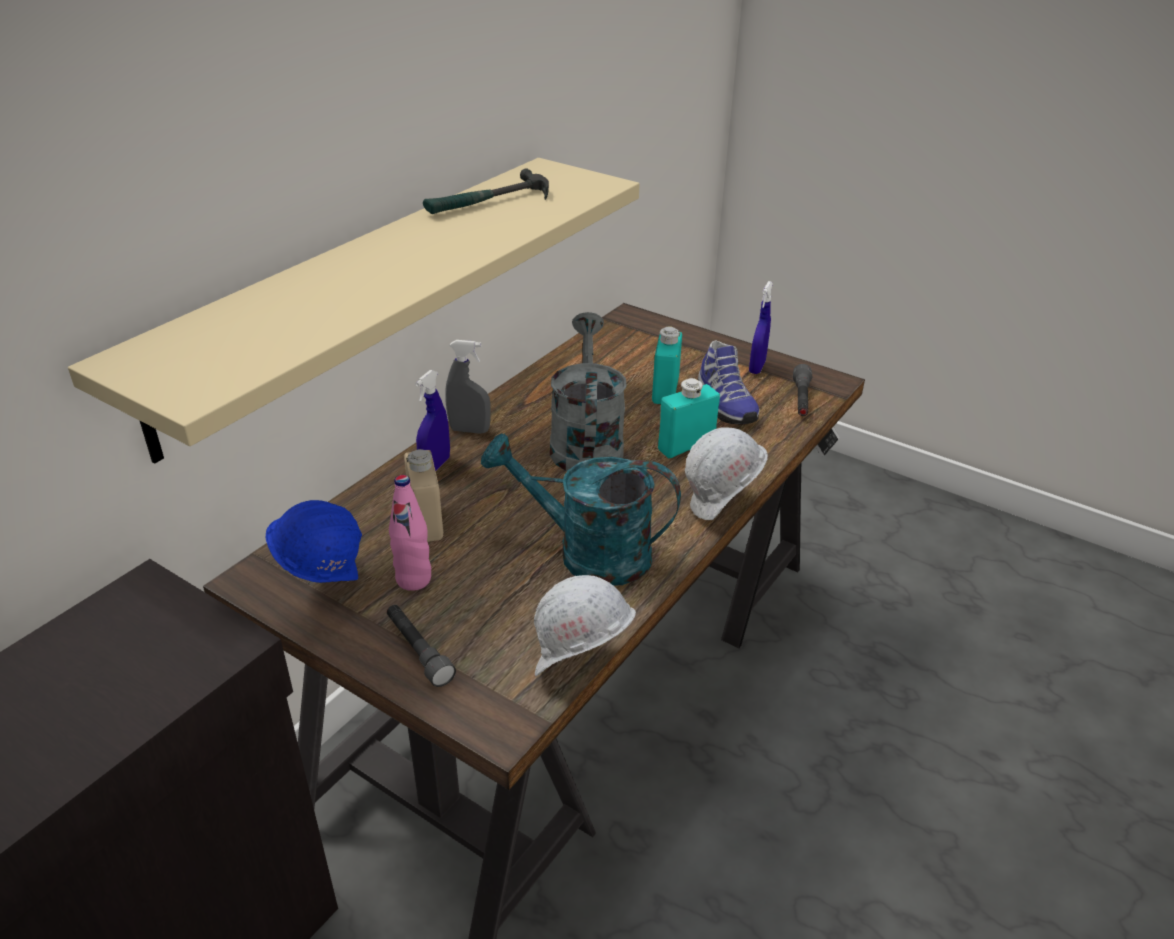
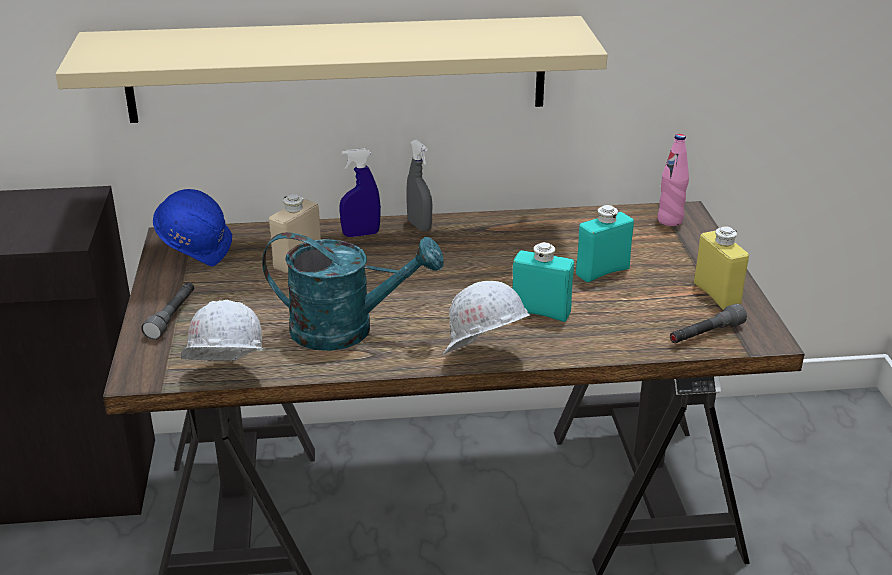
camera: 50 degrees right, 5 degrees down
(413, 579) = (235, 283): pink bottle -> pink bottle (670, 221)
(489, 202) = (465, 30): hammer -> none
(585, 442) = (477, 271): grey watering can -> none
(587, 553) = (347, 330): turquoise watering can -> turquoise watering can turned 120 degrees clockwise
(723, 404) = (630, 303): shoe -> none
(757, 367) = (716, 295): blue spray bottle -> yellow bottle

